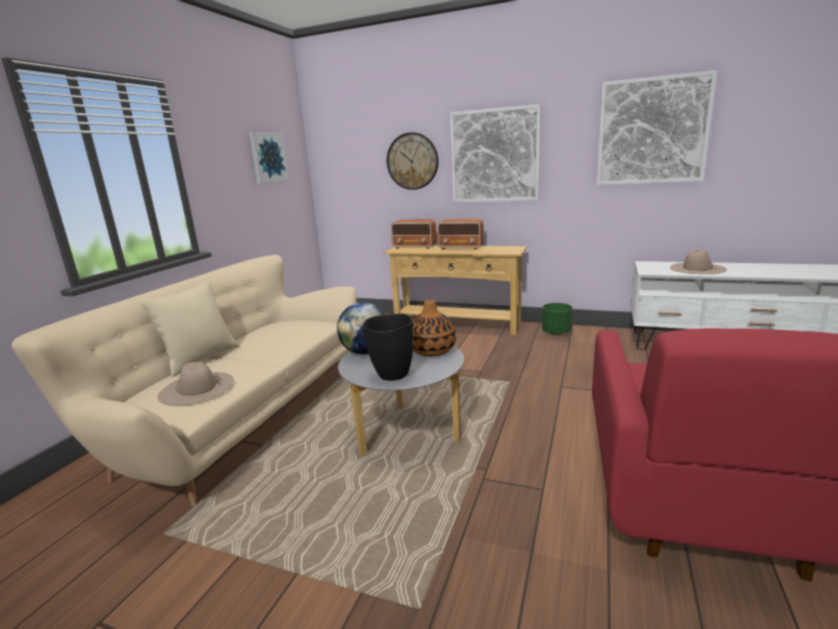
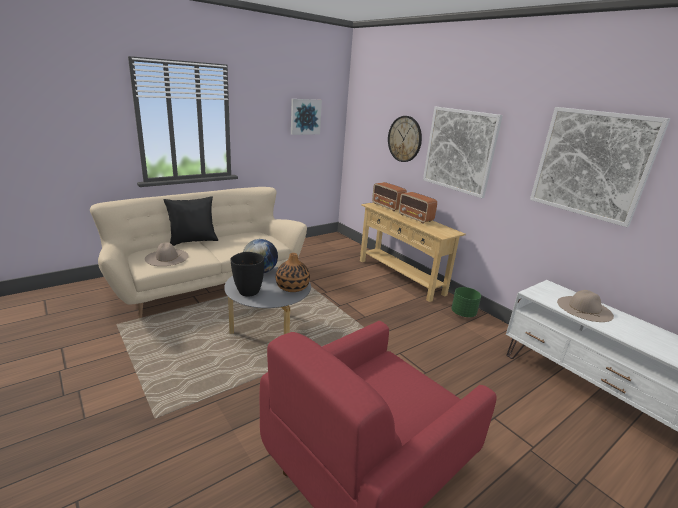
camera: 30 degrees right, 5 degrees up
(200, 359) = (193, 241): beige pillow -> black pillow

